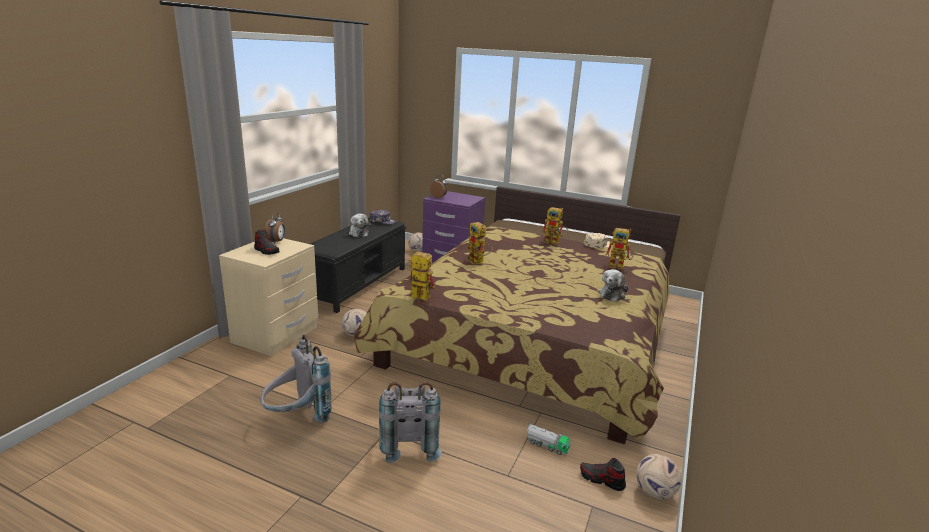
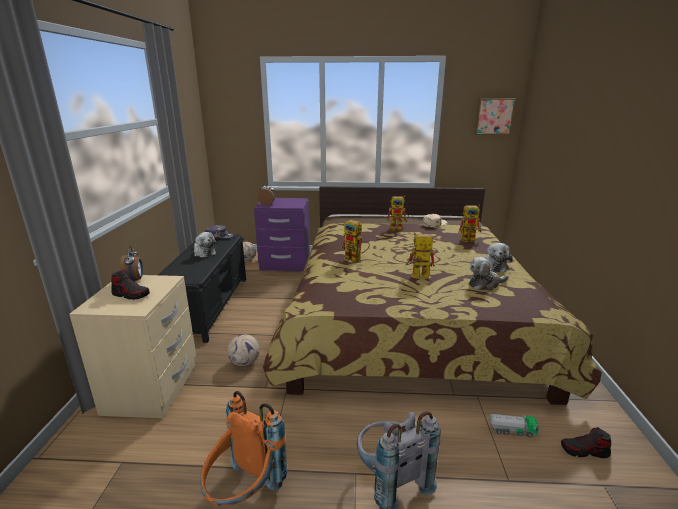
camera: 20 degrees left, 0 degrees up
(297, 418) = (244, 494): grey backpack -> orange backpack
(416, 296) = (334, 310): toy robot -> toy robot (416, 276)
(579, 307) = (485, 284): none -> plush toy
(654, 493) = (631, 448): football -> none
(704, 132) = (494, 116): none -> picture

